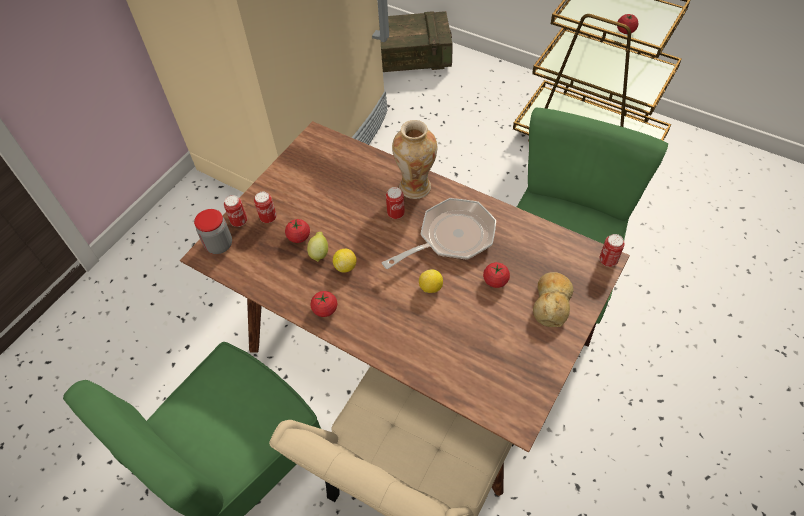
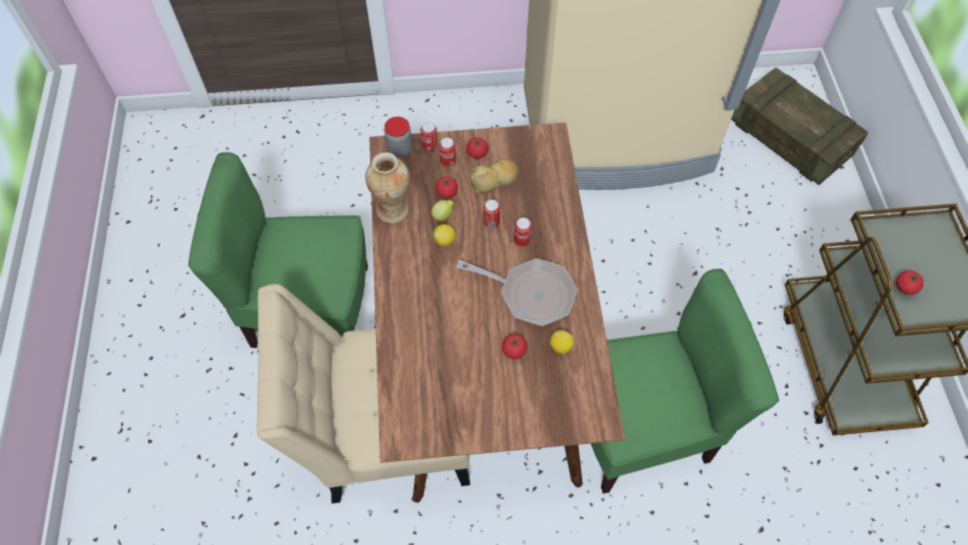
camera: 50 degrees right, 5 degrees up
(325, 309) = (398, 253): tomato -> tomato (477, 153)
(415, 187) = (560, 237): vase -> vase (392, 210)
(430, 288) = (471, 309): lemon -> lemon (560, 346)
(552, 303) = (525, 404): bread -> bread (494, 180)
(608, 260) = (604, 424): can -> can (491, 223)

